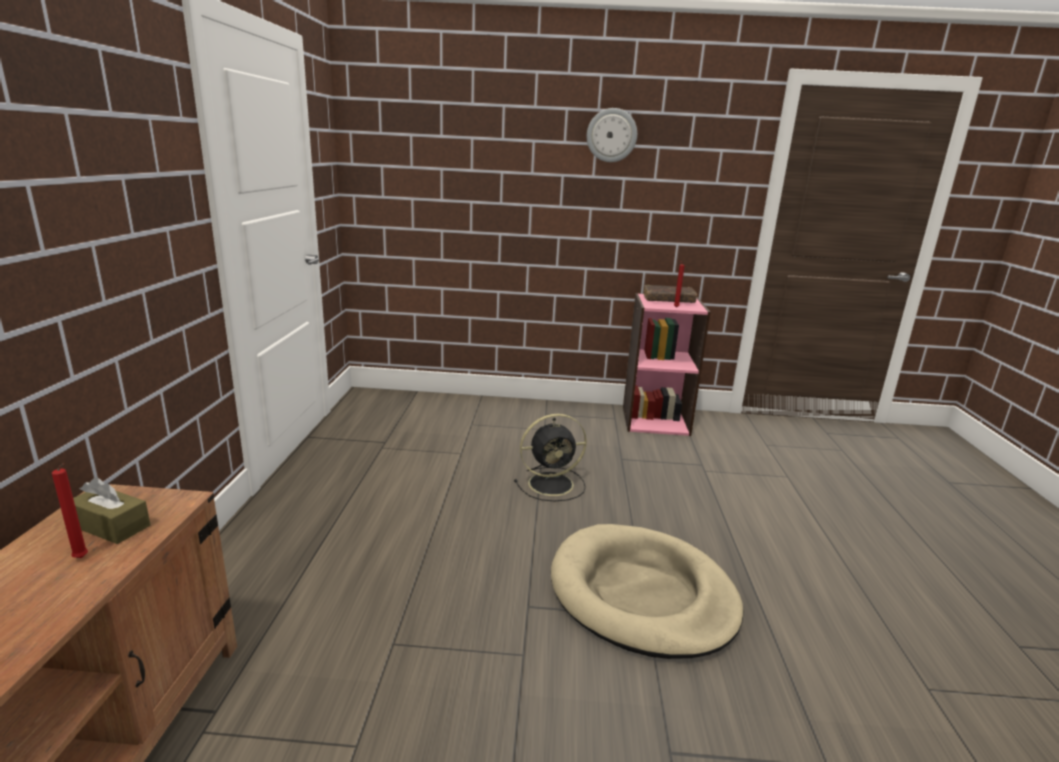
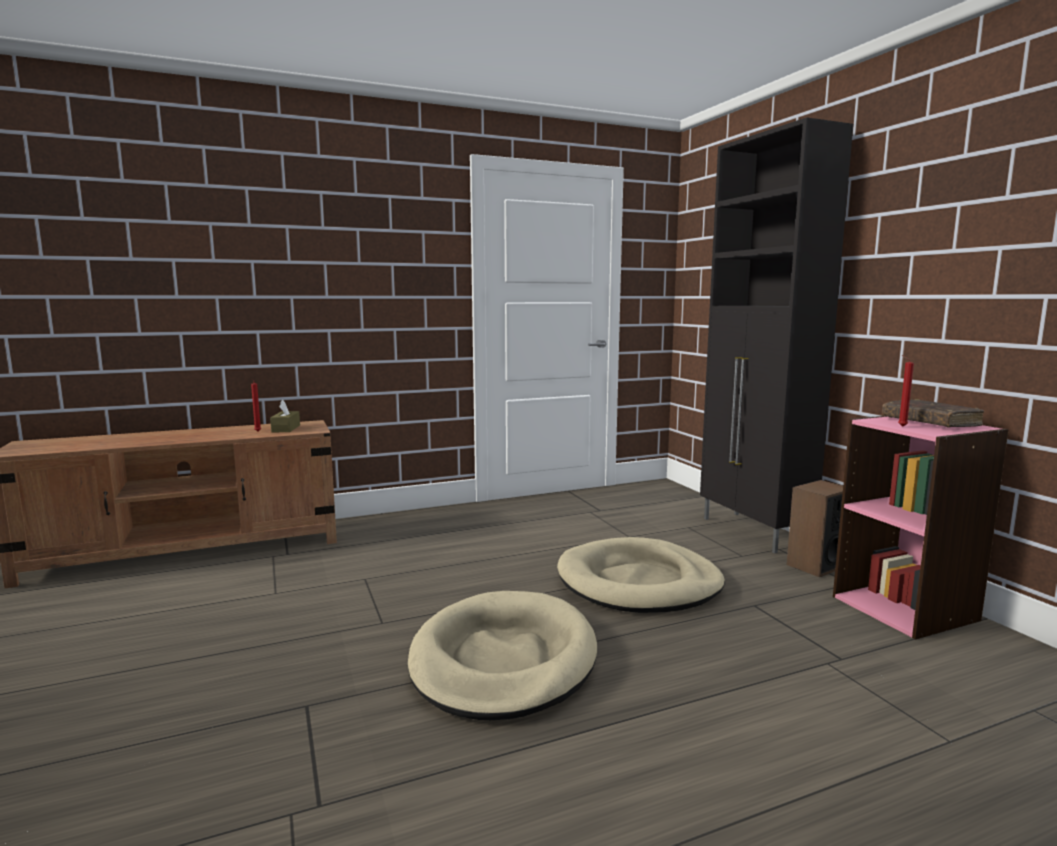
camera: 65 degrees right, 10 degrees down
(509, 408) = (754, 532): none -> black cabinet
(553, 484) = (639, 582): black fan -> beige dog bed
(581, 415) = (816, 565): none -> speaker
(611, 135) = (895, 200): wall clock -> none

